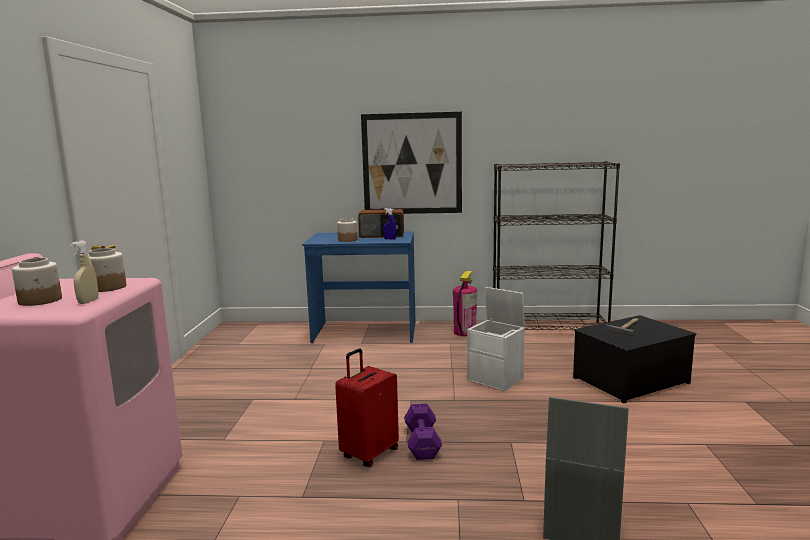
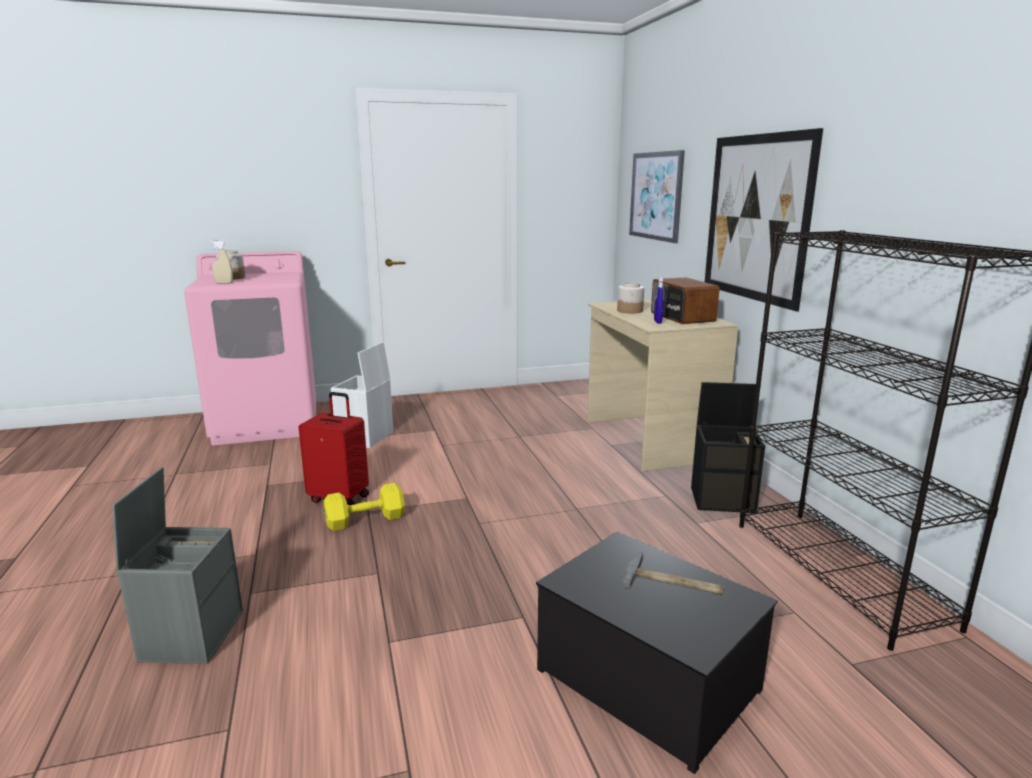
camera: 70 degrees right, 5 degrees up
(106, 287) = (264, 280): jar -> none
(280, 157) = (656, 196): none -> picture
(364, 332) = (649, 440): blue desk -> beige desk
(422, 442) = (367, 520): purple dumbbell -> yellow dumbbell
(464, 332) = (723, 499): fire extinguisher -> black storage box
(496, 379) = (560, 544): white storage box -> white storage box (365, 437)

